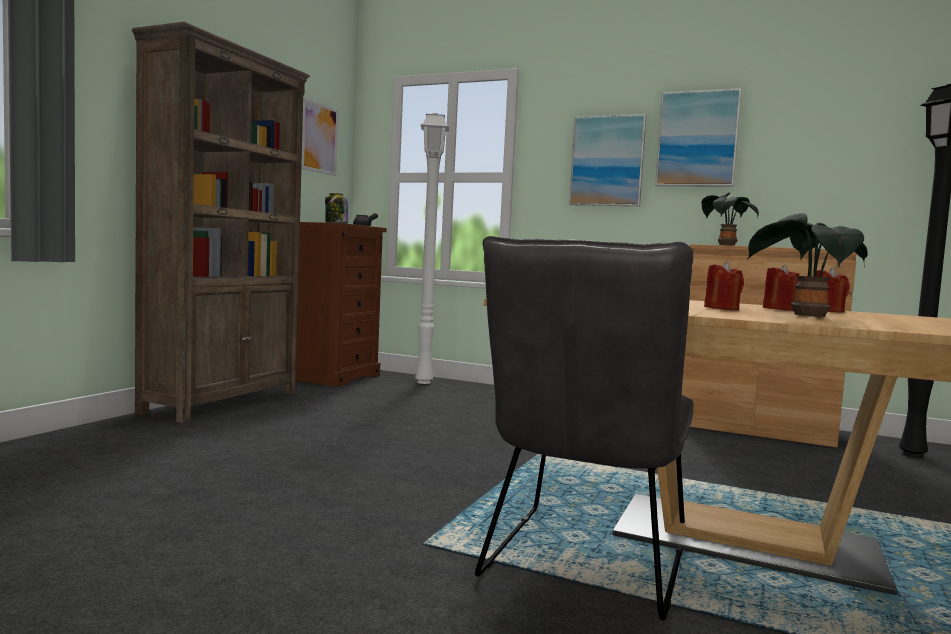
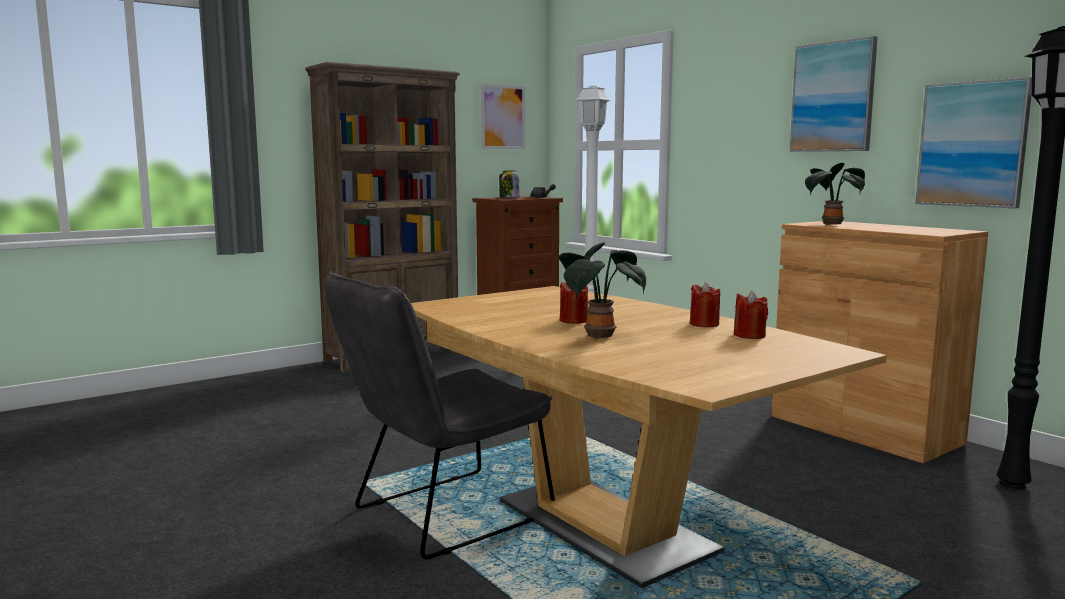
camera: 30 degrees right, 5 degrees up
(607, 161) = (749, 125): picture -> picture (972, 144)
(779, 309) = (652, 321): red candle -> red candle (749, 335)

